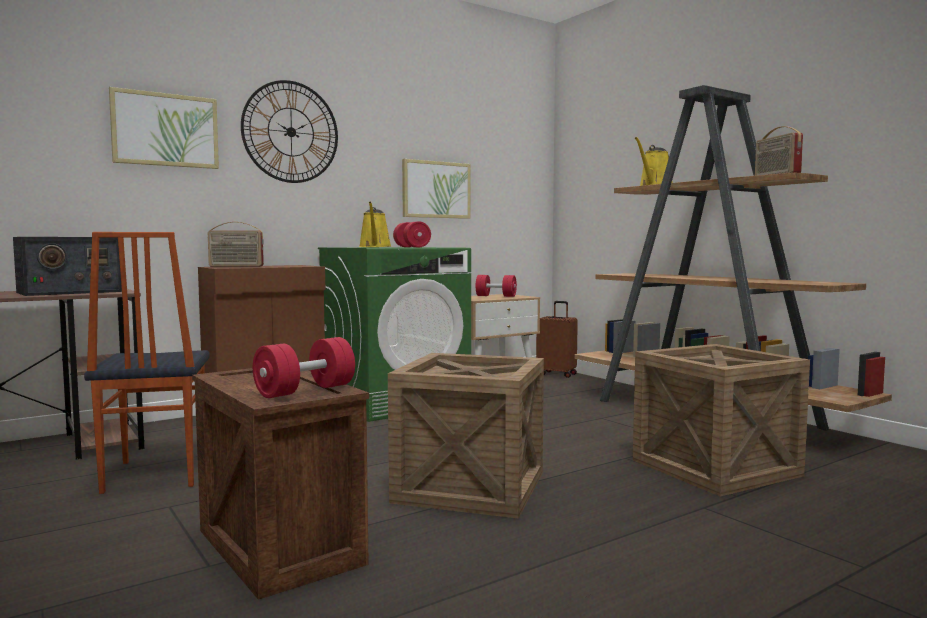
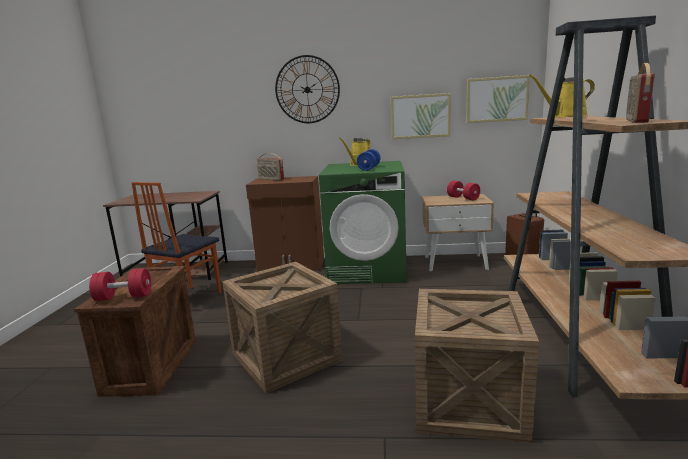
camera: 40 degrees right, 10 degrees up
(69, 292) = (179, 197): radio -> none
(165, 130) = (234, 100): picture -> picture (496, 99)
(411, 247) = (369, 168): red dumbbell -> blue dumbbell

